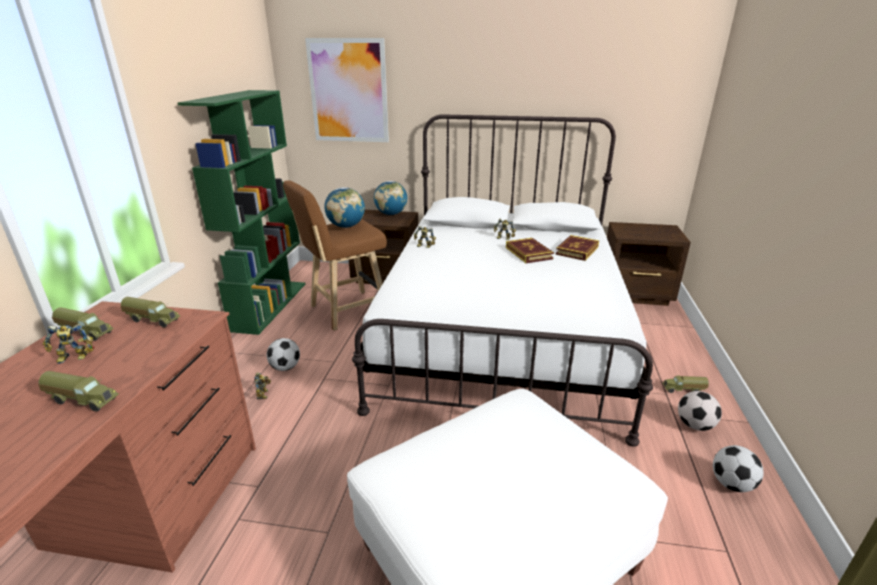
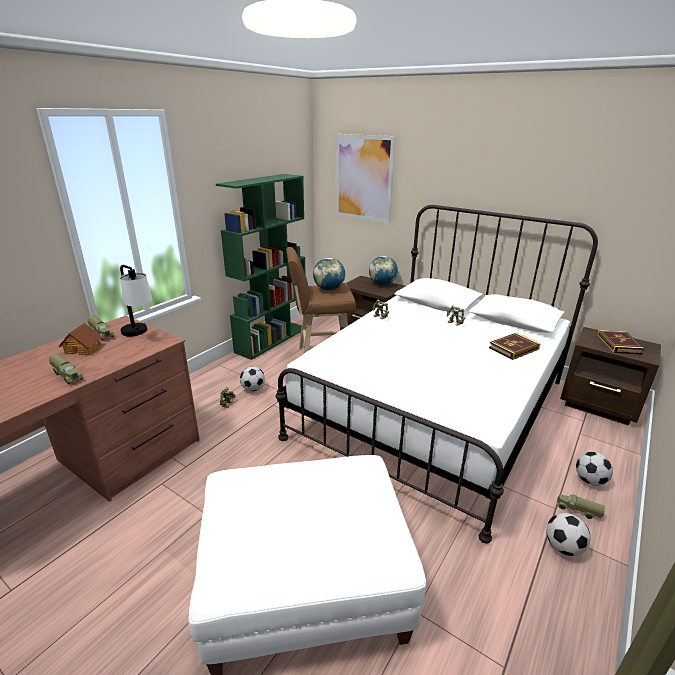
camera: 25 degrees right, 0 degrees up
(73, 358) = (83, 349): toy robot -> toy house
(153, 320) = (140, 334): toy truck -> table lamp
(528, 253) = (464, 341): book -> book (618, 344)
(732, 484) = (558, 614): football -> football (589, 481)

